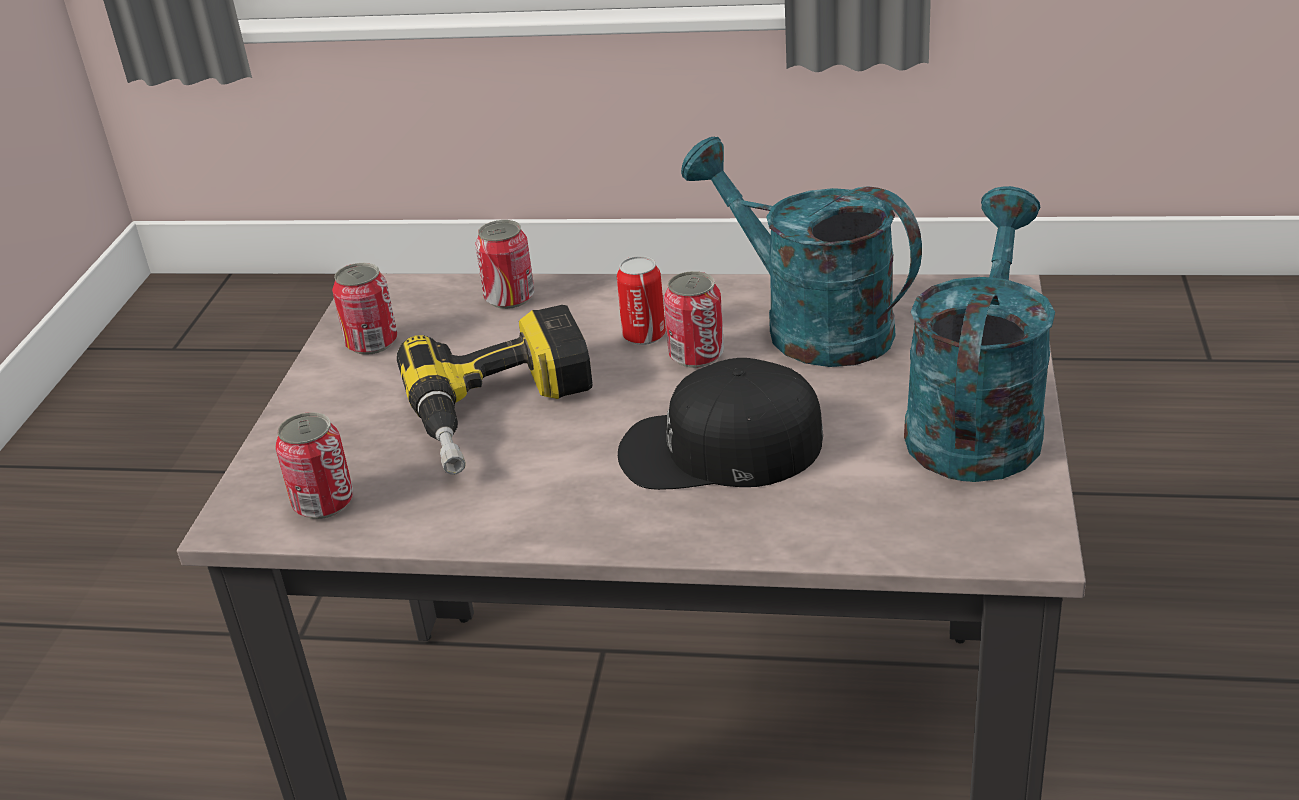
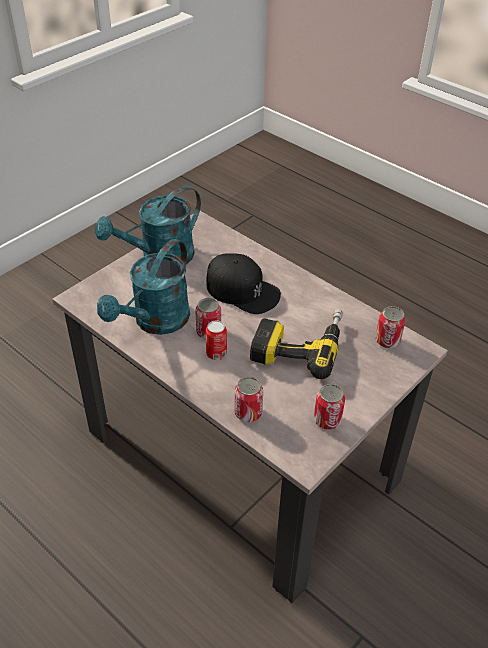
camera: 150 degrees left, 10 degrees up
(809, 325) = (155, 322): turquoise watering can -> turquoise watering can turned 45 degrees clockwise

